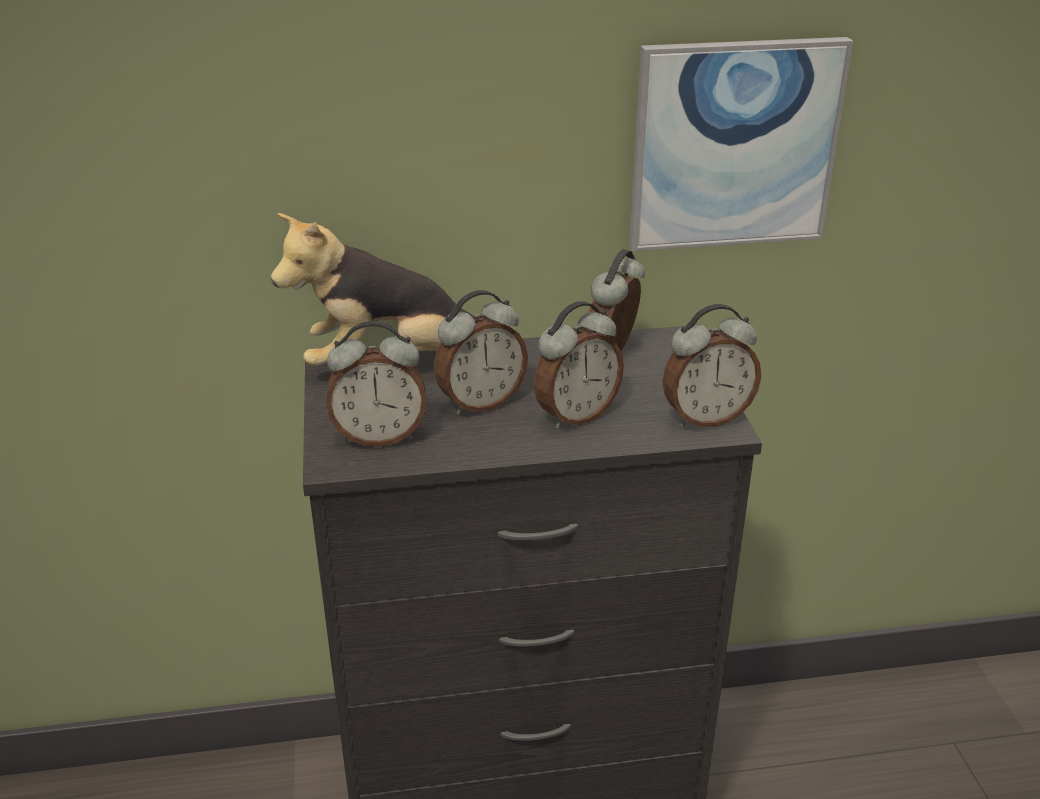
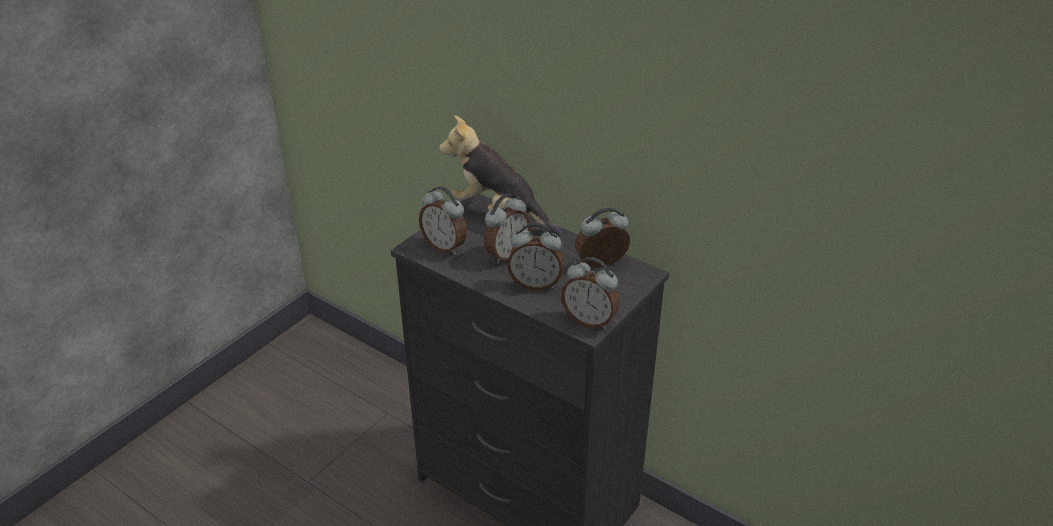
camera: 45 degrees right, 5 degrees up
(480, 402) = (506, 254): alarm clock -> alarm clock turned 60 degrees counterclockwise
(734, 144) = (705, 174): picture -> none

